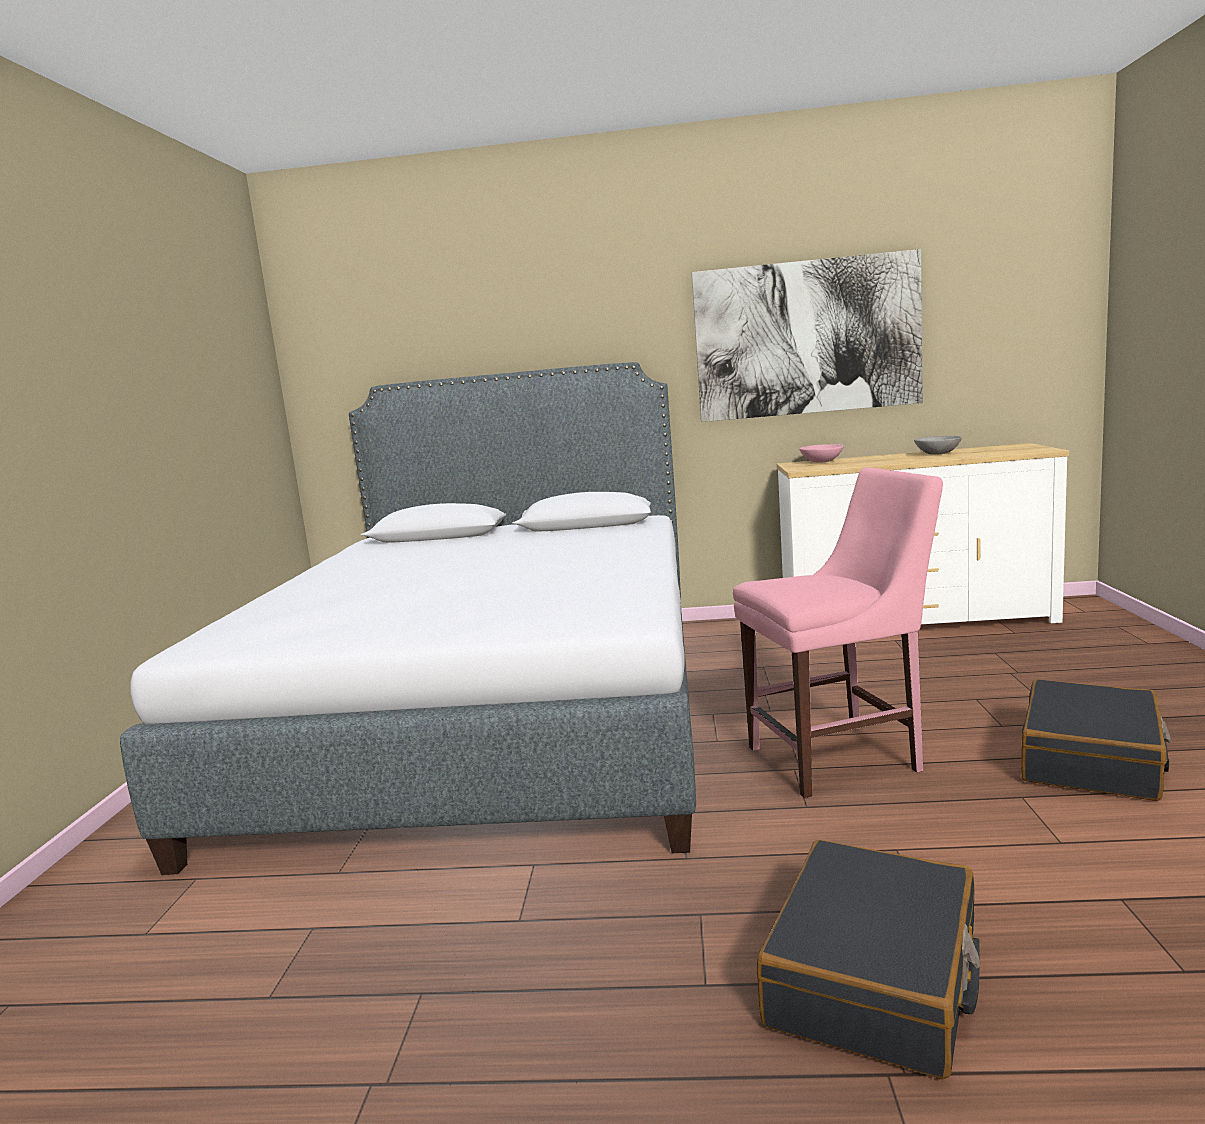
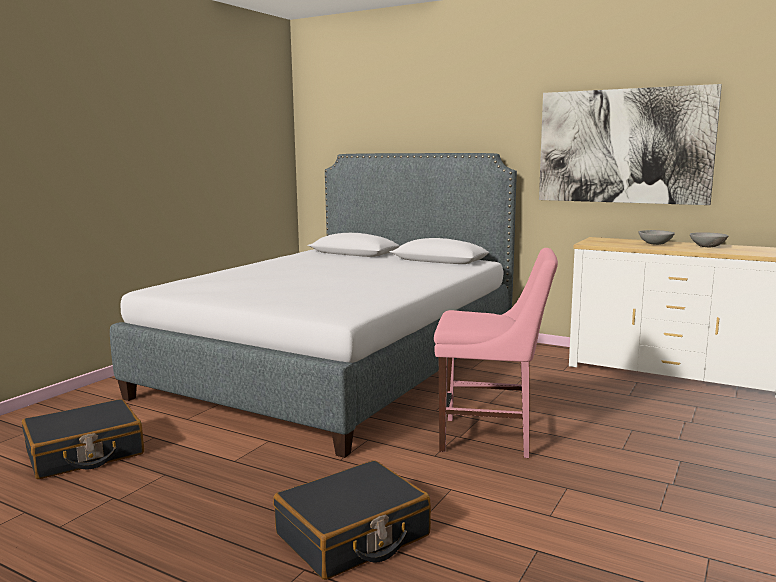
camera: 25 degrees right, 0 degrees up
(821, 461) = (617, 240): pink bowl -> none
(875, 459) = (655, 244): none -> grey bowl
(1091, 760) = (648, 483): black suitcase -> black suitcase (85, 453)

